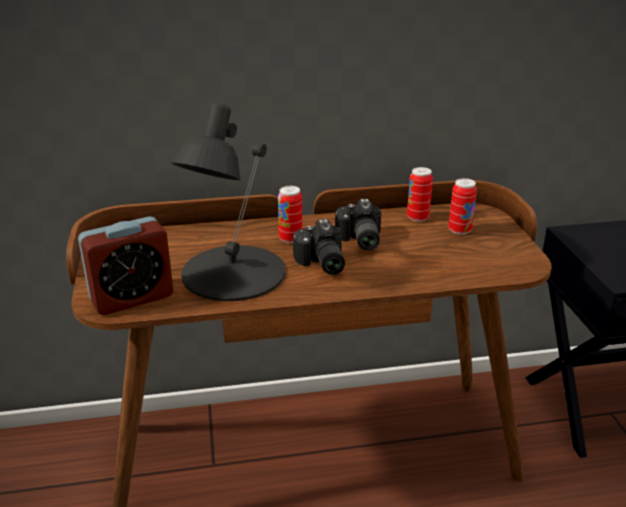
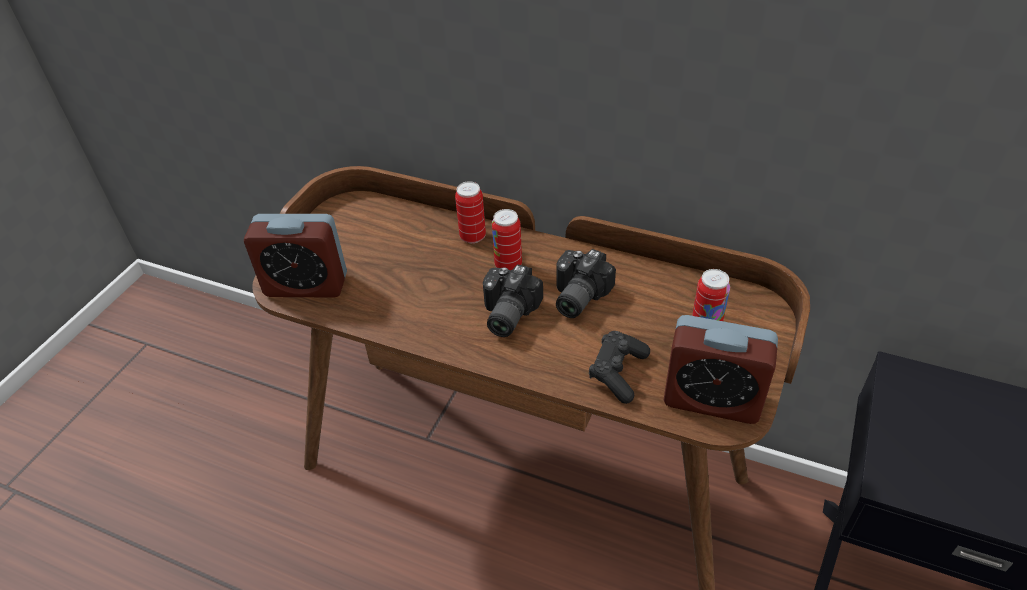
camera: 35 degrees right, 15 degrees up
(232, 273) = (413, 290): black table lamp -> none
(417, 218) = (675, 288): can -> can (472, 237)
(434, 268) = (617, 373): none -> black game controller
(505, 261) = (712, 399): none -> alarm clock

